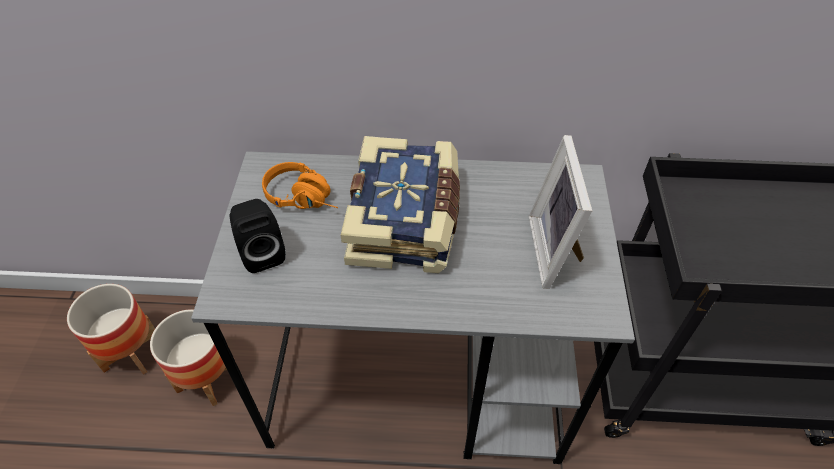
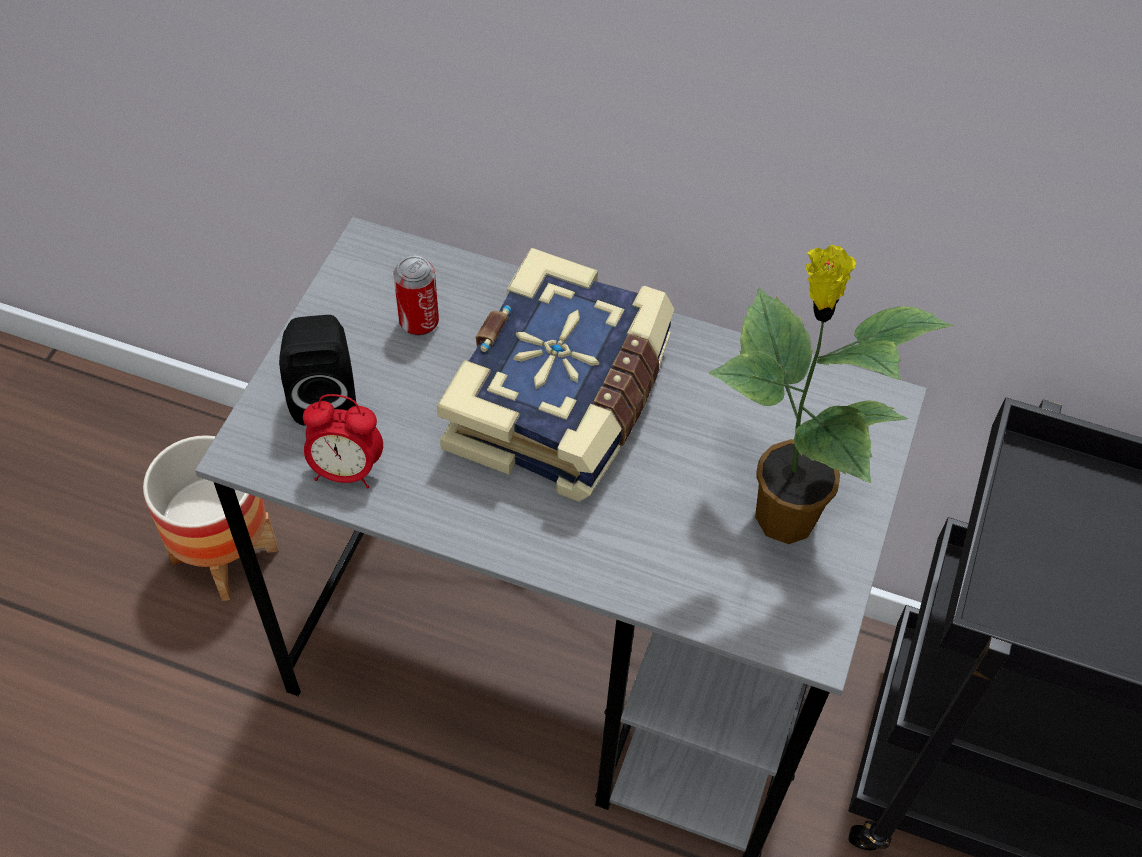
camera: 15 degrees right, 5 degrees up
(131, 353) = (118, 478): planter -> none
(289, 292) = (346, 470): none -> alarm clock
(305, 198) = (419, 322): orange headphones -> can
(556, 250) = (781, 515): picture frame -> potted plant

